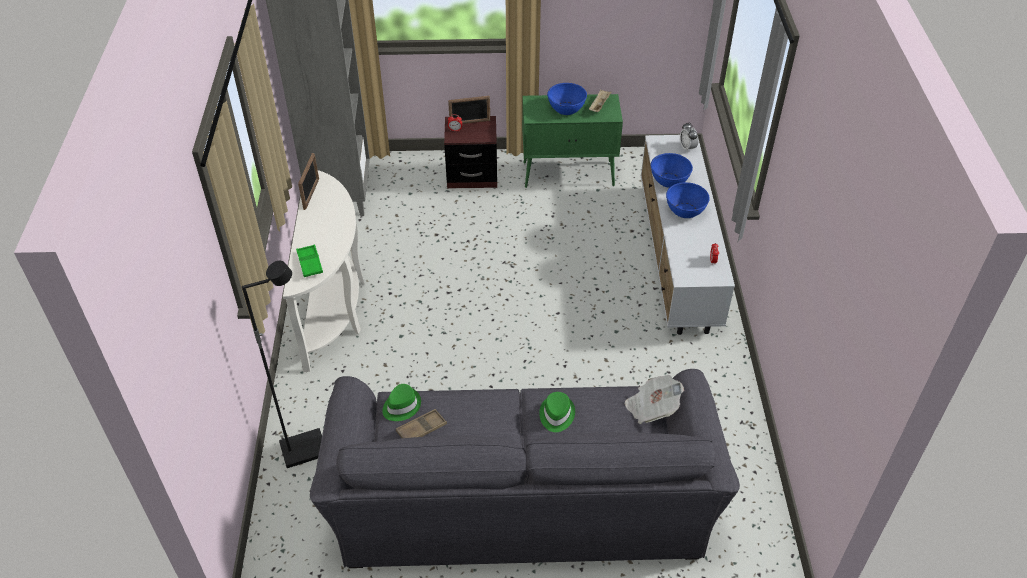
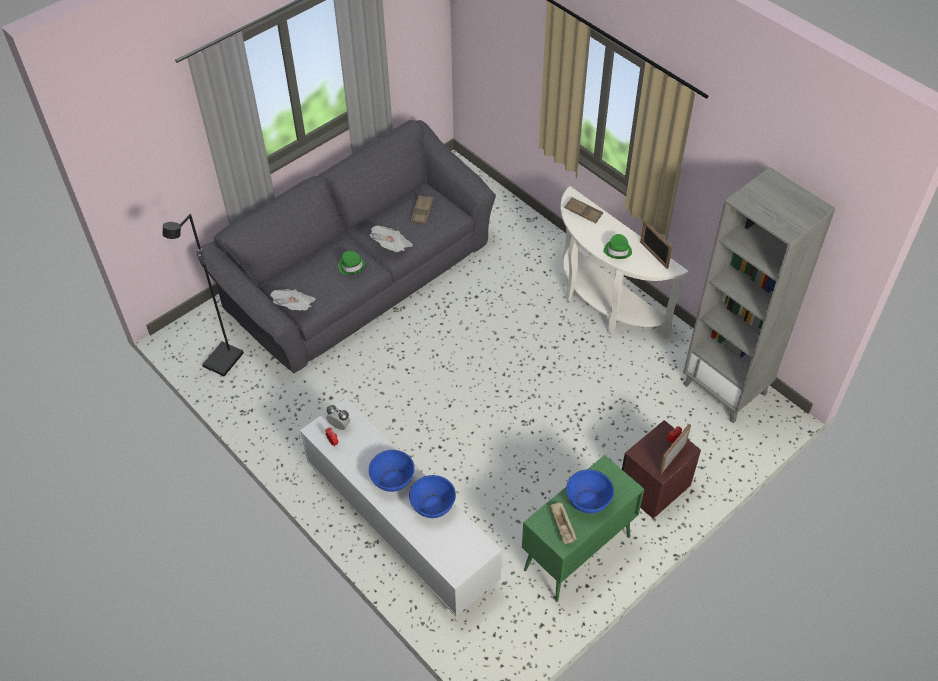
camera: 140 degrees right, 5 degrees up
(304, 448) = (509, 221): black floor lamp -> black floor lamp (224, 361)
(310, 263) = (583, 212): green tray -> brown tray
(401, 406) = (447, 215): green hat -> green hat (618, 250)
(494, 409) = (392, 246): none -> newspaper
(687, 147) = (449, 561): alarm clock -> alarm clock (339, 426)

